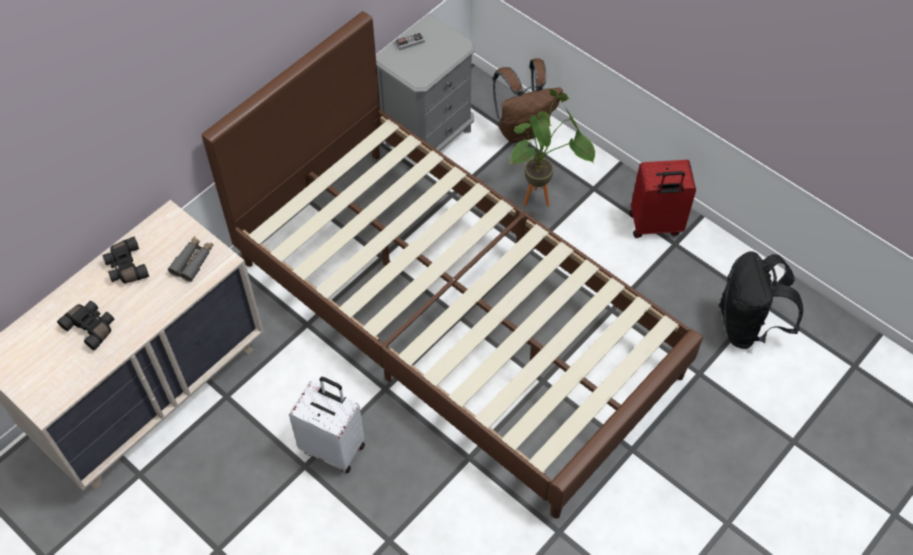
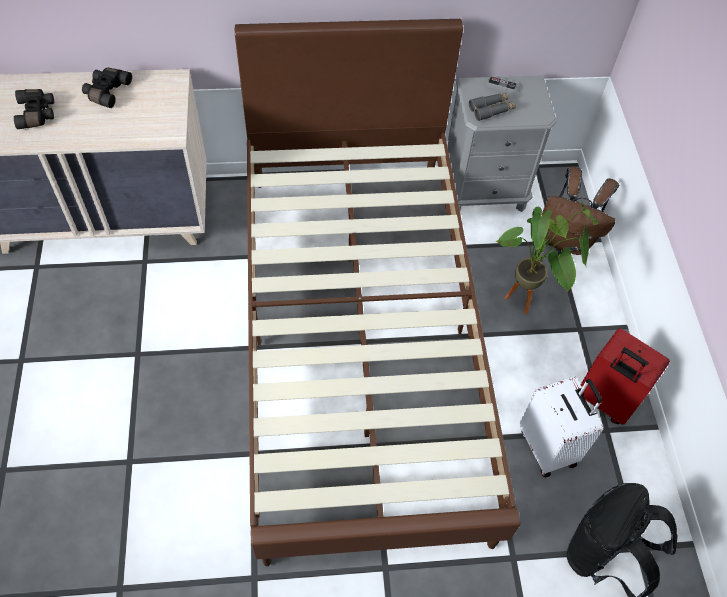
camera: 40 degrees right, 0 degrees up
(193, 261) = (151, 121): grey binoculars -> grey binoculars (491, 109)
(334, 447) = (170, 358): white suitcase -> white suitcase (548, 447)

